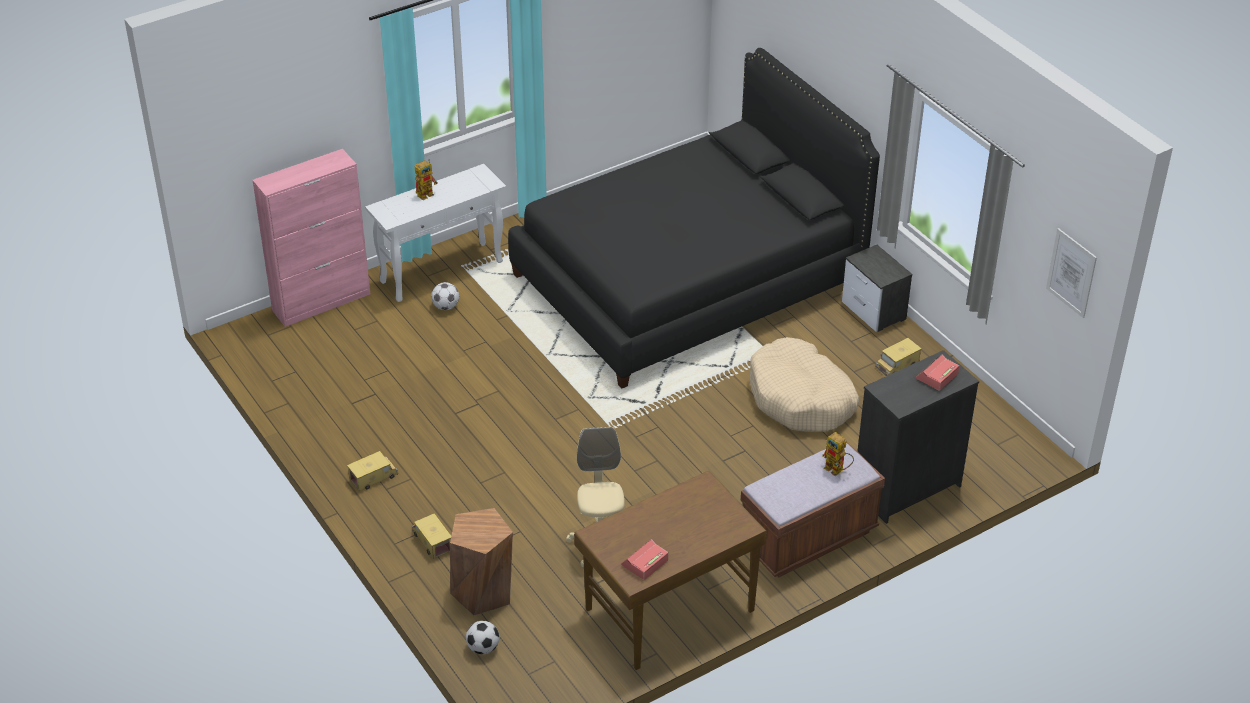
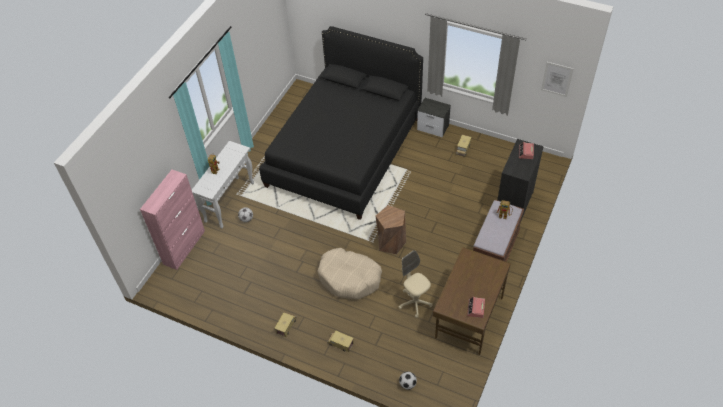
camera: 30 degrees left, 10 degrees up
(483, 591) = (384, 355): brown stool -> brown stool (391, 242)
(801, 398) = (438, 184): beige dog bed -> beige dog bed (349, 278)

